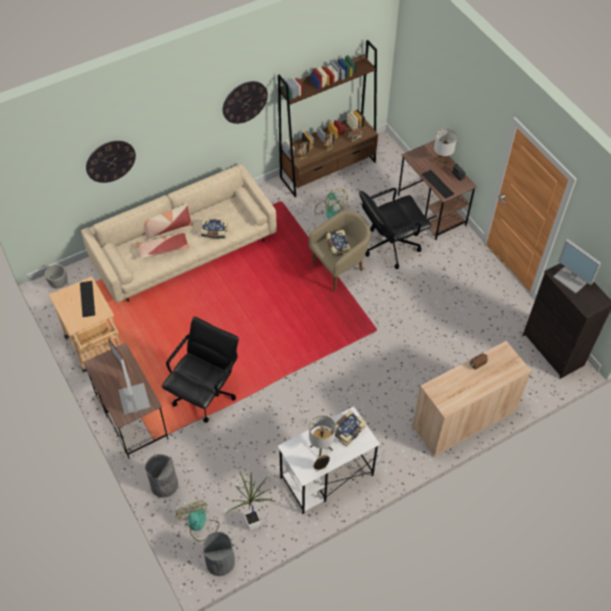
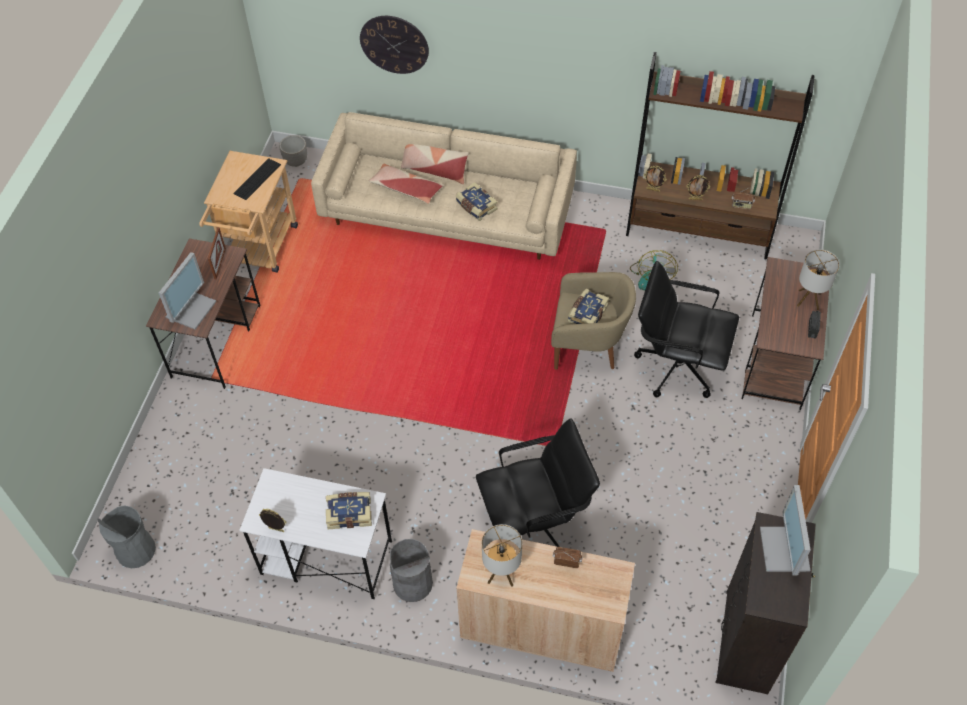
camera: 45 degrees right, 0 degrees up
(164, 484) = (172, 430): grey trash can -> grey trash can (412, 583)
(199, 525) = (158, 497): fan -> none
(205, 393) = (306, 371): black office chair -> black office chair (535, 522)
(244, 102) = (598, 66): wall clock -> none
(253, 522) = (207, 539): potted plant -> none
(321, 448) = (302, 508): table lamp -> table lamp (502, 573)
(437, 184) = (773, 321): keyboard -> none

